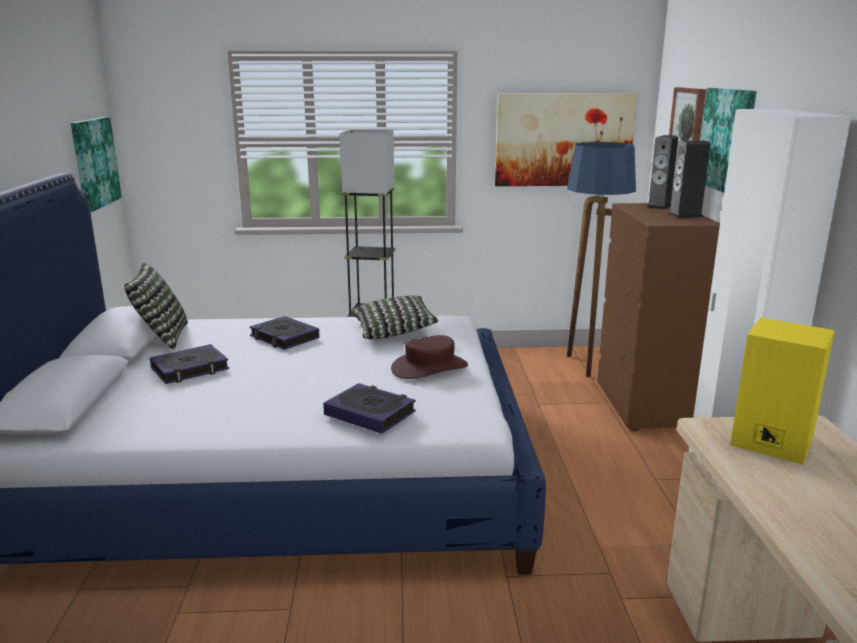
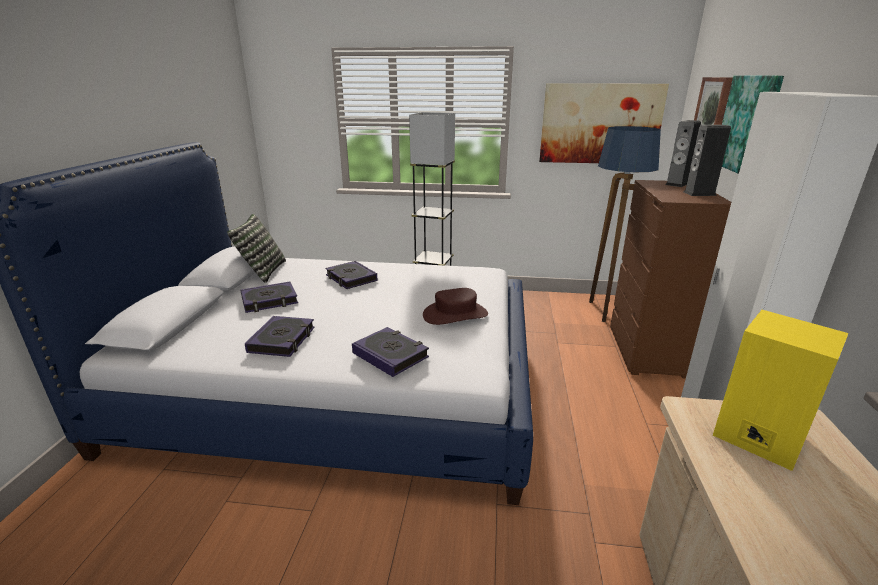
camera: 10 degrees right, 5 degrees up
(94, 163) = (230, 135): picture -> none
(229, 409) = (282, 340): none -> book
(394, 331) = (438, 279): pillow -> none

